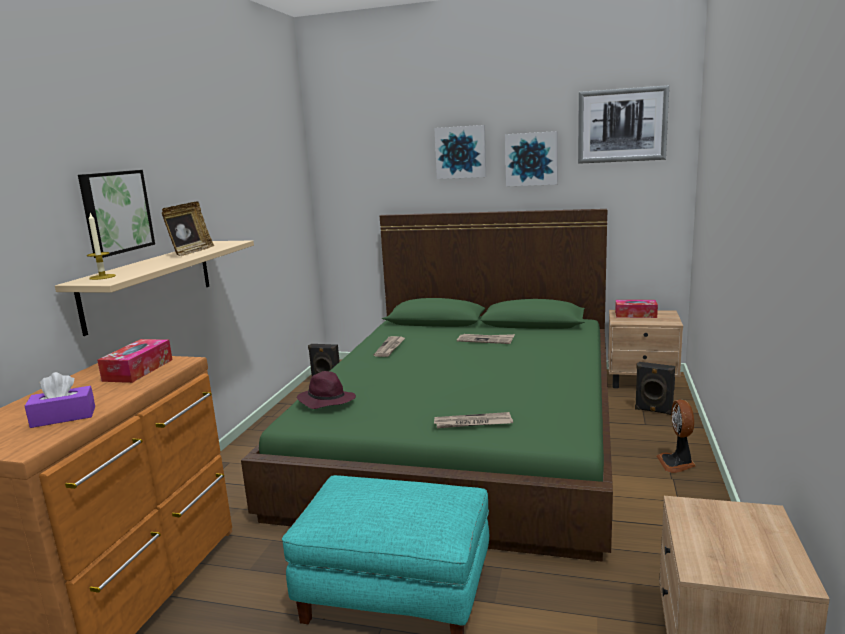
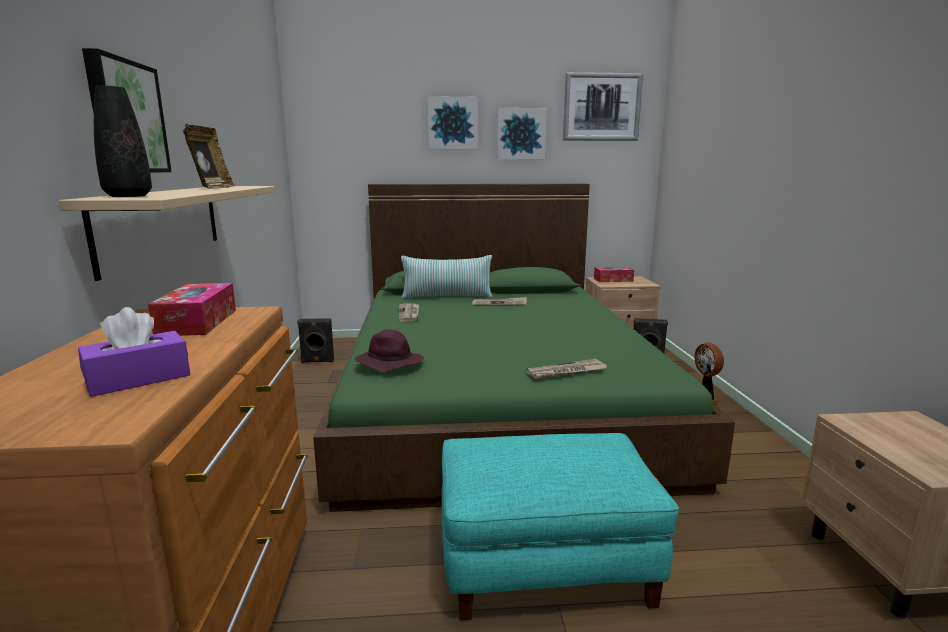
camera: 20 degrees left, 0 degrees up
(102, 277) = (128, 196): candle -> black vase
(442, 329) = (447, 297): none -> pillow

